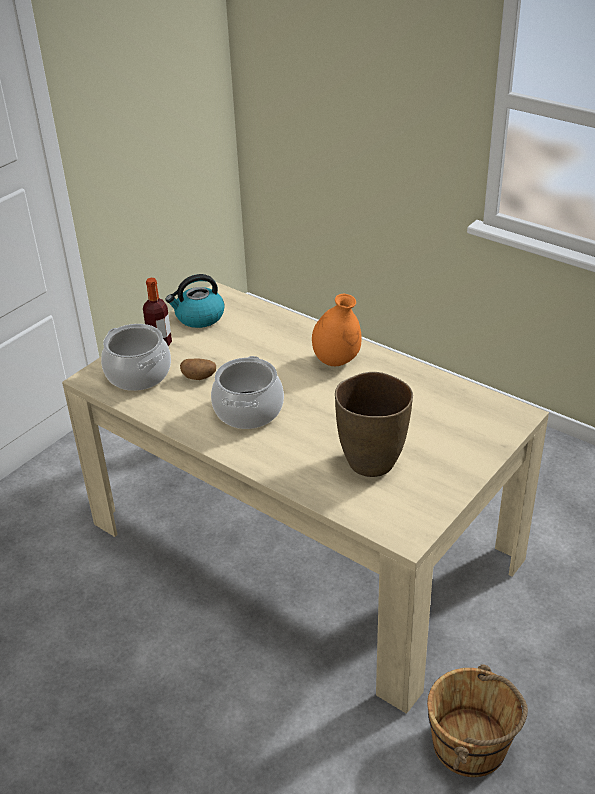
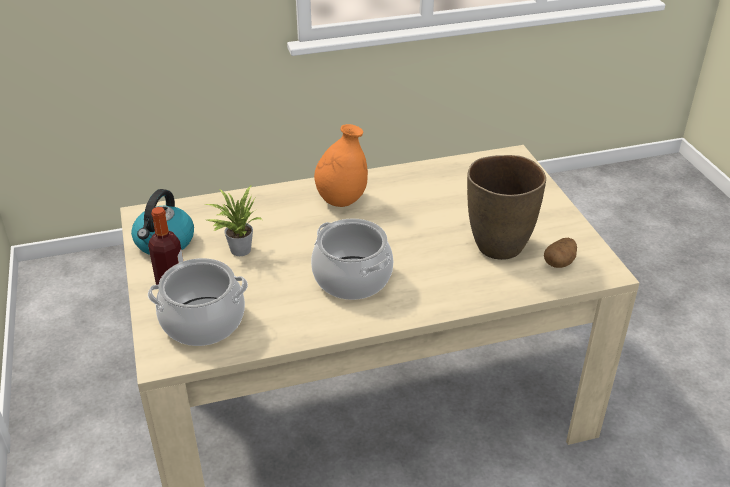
camera: 55 degrees left, 0 degrees up
(199, 377) = (263, 284): potato -> potato (559, 262)
(225, 348) = (238, 249): none -> potted plant
(471, 745) = (652, 418): brown bucket -> none

